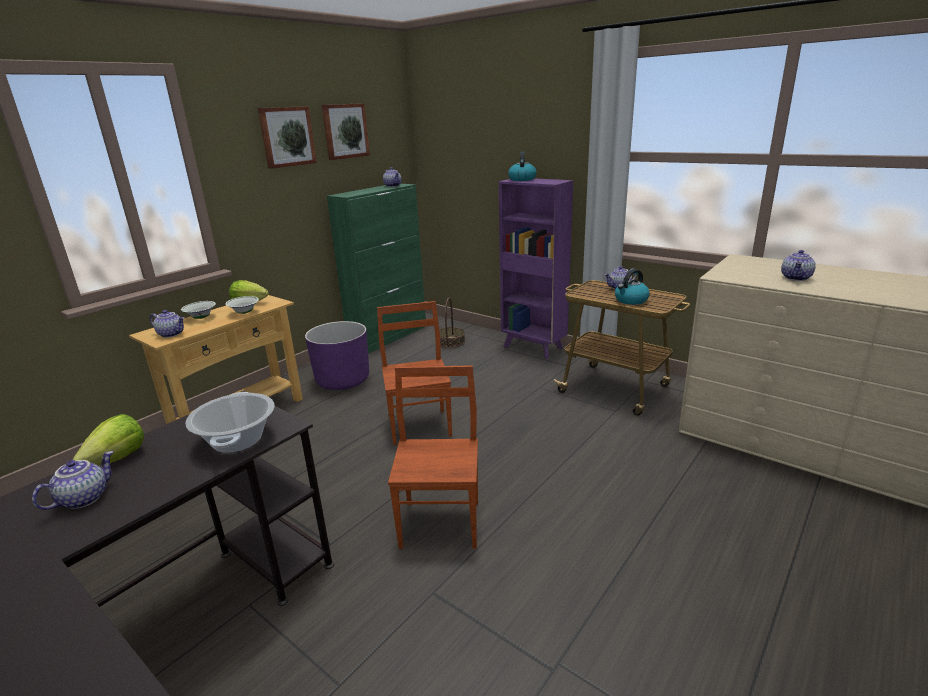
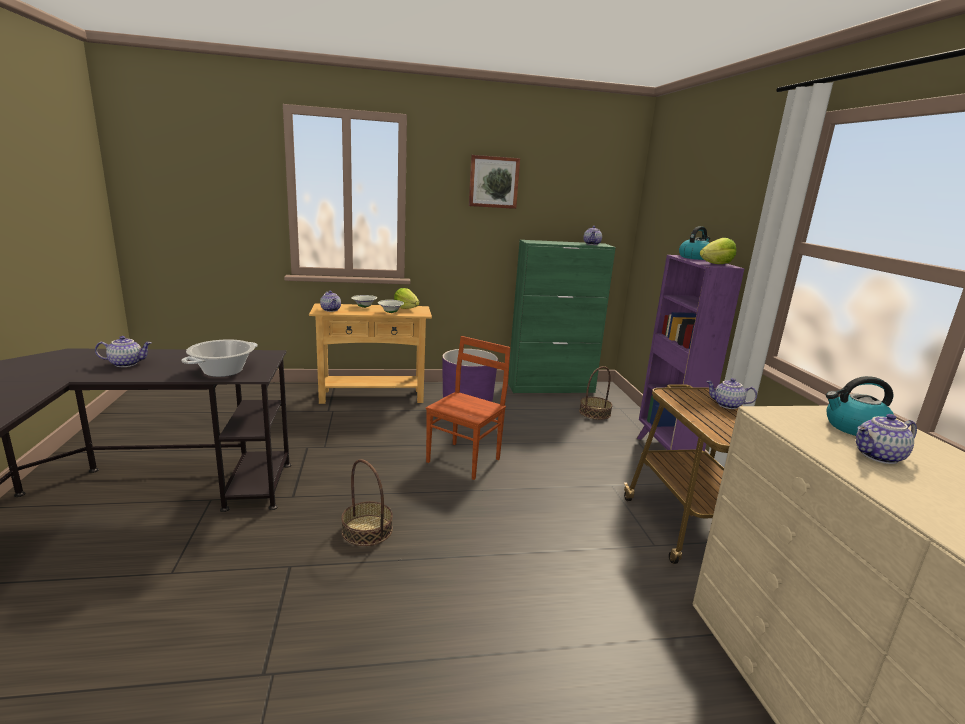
camera: 40 degrees right, 5 degrees down
(117, 459) = (171, 355): lettuce -> lettuce (716, 264)
(345, 131) = (557, 185): picture -> none
(441, 523) = (367, 530): brown chair -> basket
(631, 300) = (709, 419): kettle -> kettle (854, 428)

